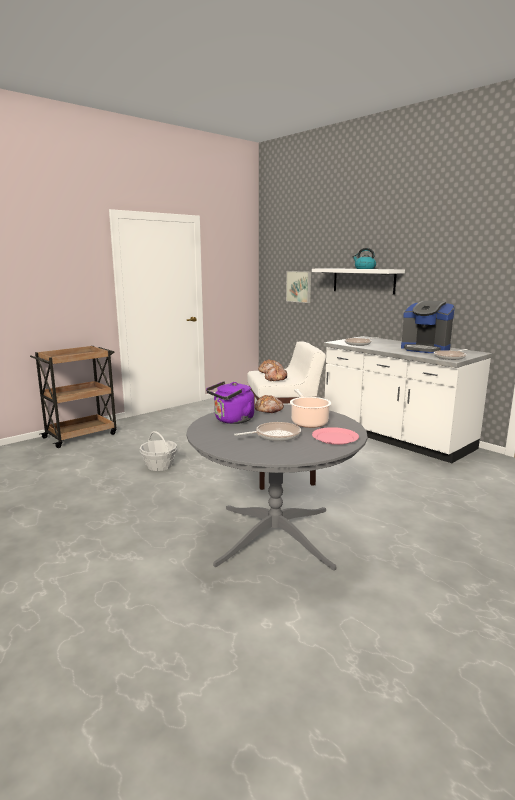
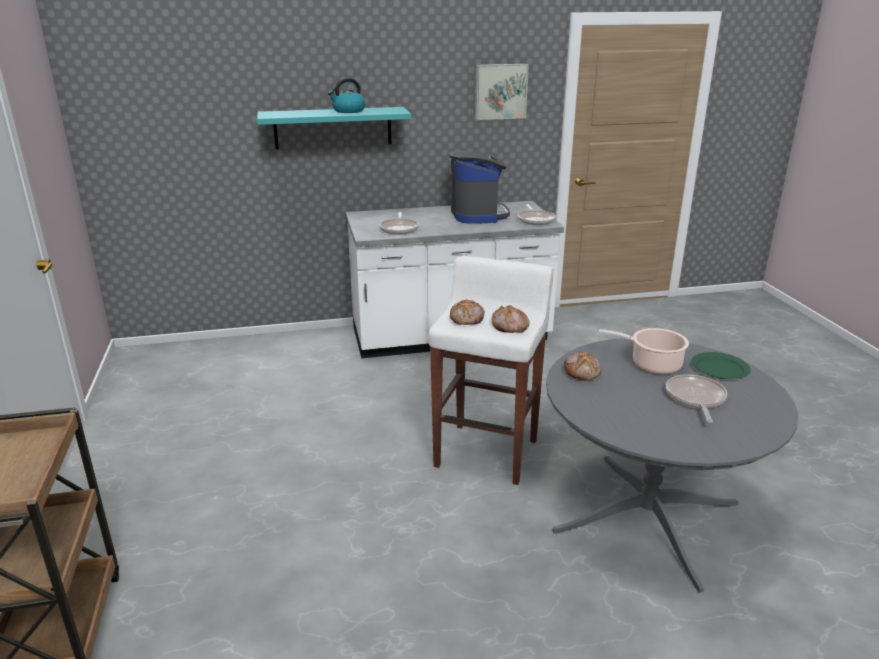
camera: 60 degrees left, 10 degrees up
(159, 466) = (348, 557): basket -> none
(232, 420) = (614, 409): purple kettle -> none
(299, 286) = (192, 148): picture -> picture (500, 91)
(334, 438) = (719, 368): pink plate -> green plate
(363, 280) = (333, 128): white shelf -> turquoise shelf
(425, 349) = (478, 214): coffee machine -> coffee machine turned 75 degrees counterclockwise

